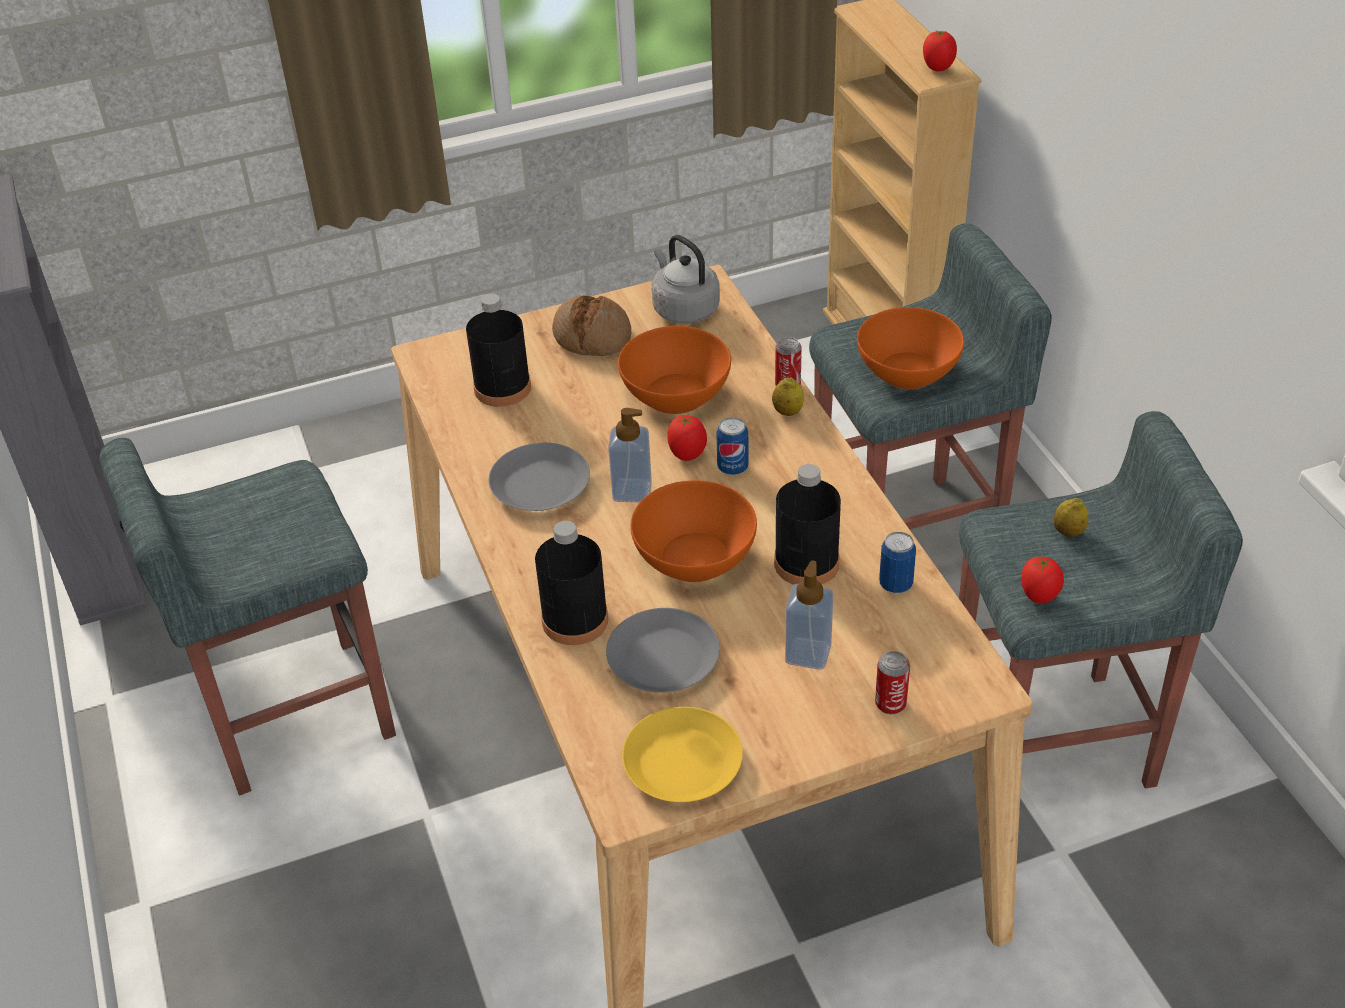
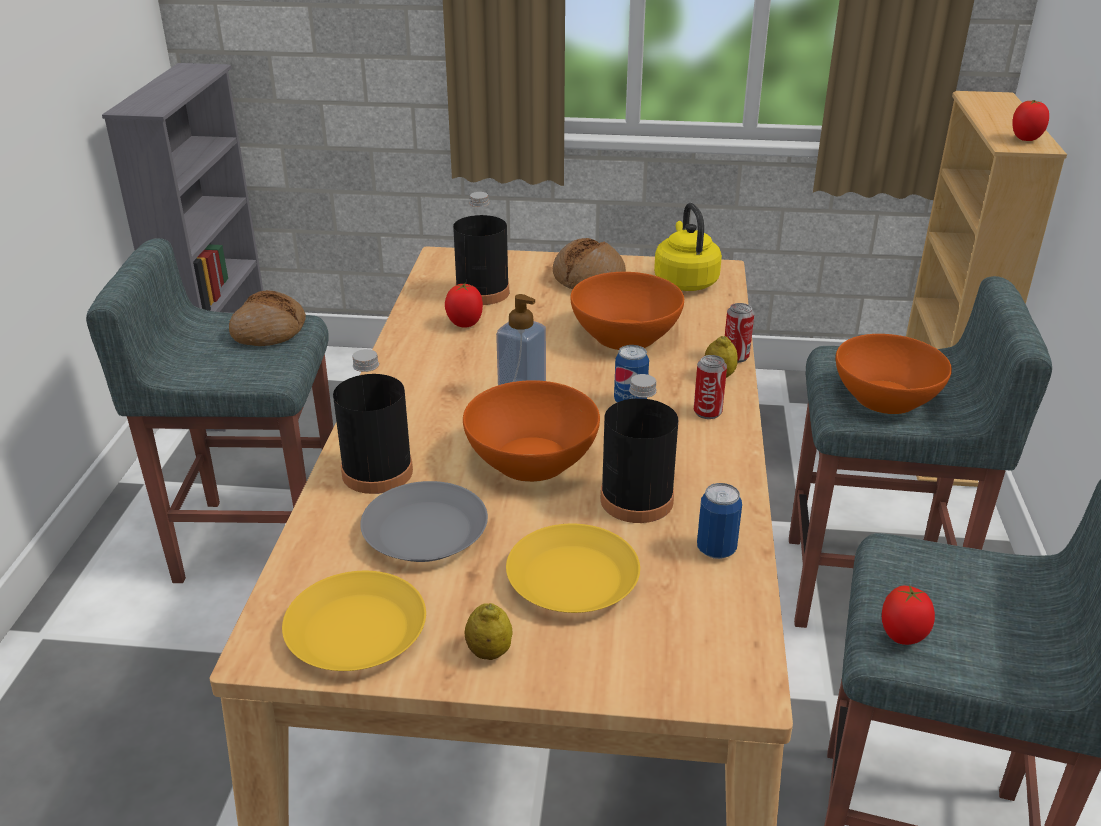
camera: 25 degrees right, 10 degrees down
(273, 497) = (269, 331): none -> bread
(540, 485) = (448, 364): grey plate -> none
(683, 309) = (685, 281): grey kettle -> yellow kettle
(687, 455) = (596, 381): tomato -> tomato (465, 324)
(808, 653) = (571, 579): soap dispenser -> yellow plate
(890, 704) = (620, 661): can -> can (707, 412)
(1068, 532) = (976, 586): lemon -> lemon (489, 652)

